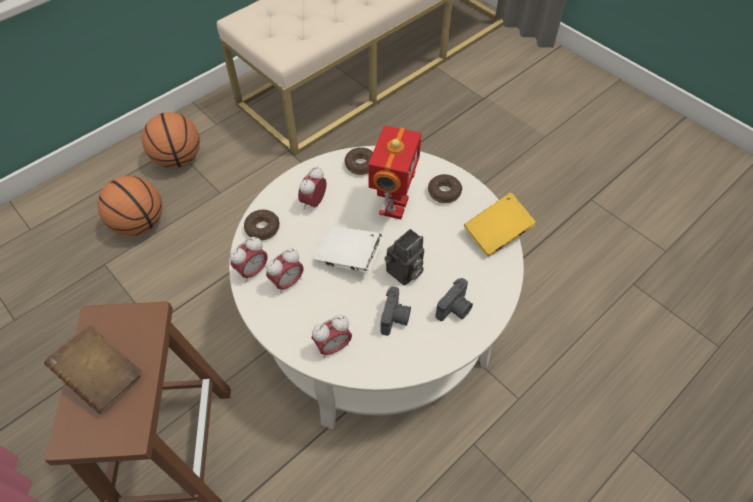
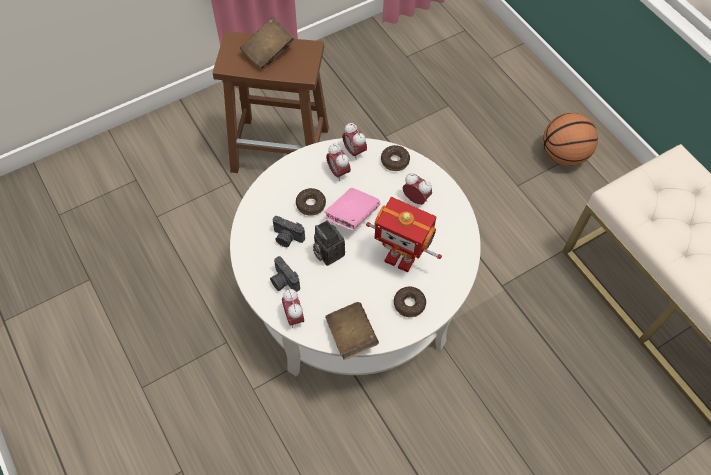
camera: 100 degrees right, 5 degrees up
(140, 224) = (487, 127): basketball -> none
(333, 346) = (275, 194): alarm clock -> alarm clock (294, 317)
(349, 257) = (352, 216): white book -> pink book
(360, 164) = (455, 241): donut -> donut (311, 204)
(496, 234) = (351, 336): yellow book -> brown book

